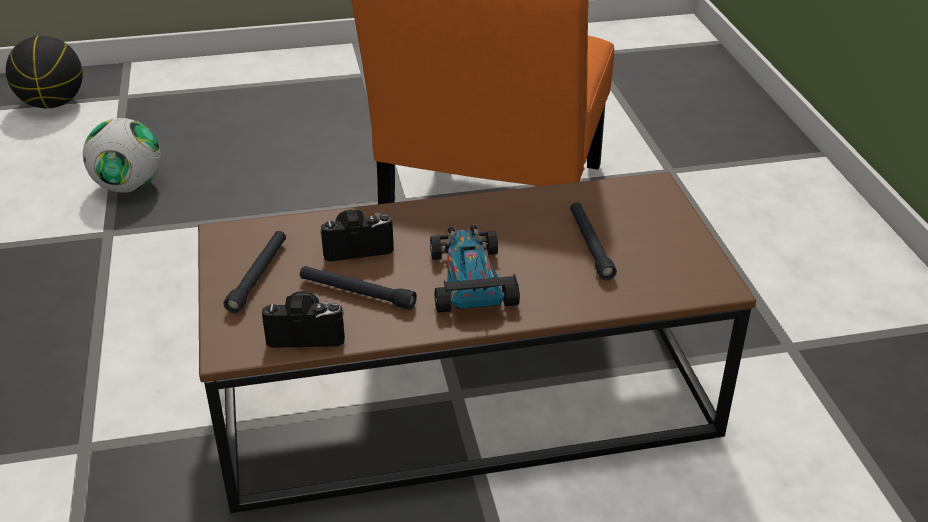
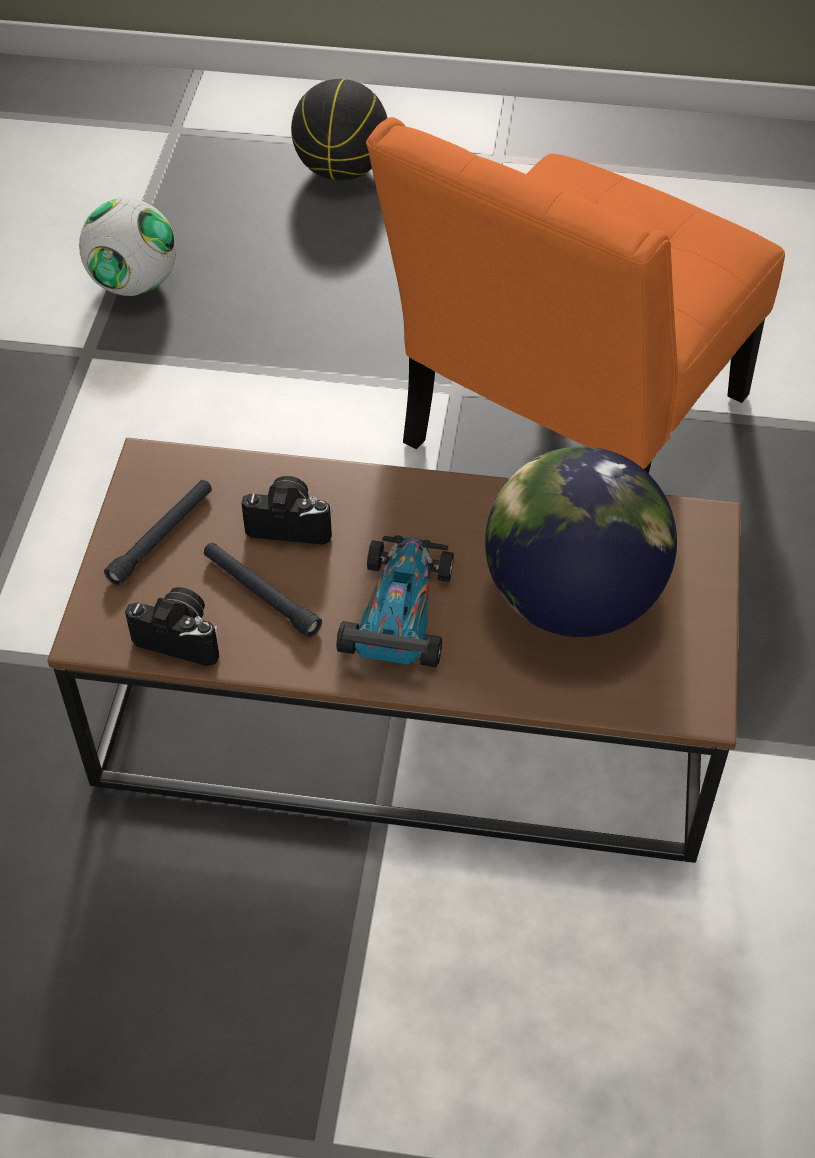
camera: 20 degrees right, 15 degrees up
(53, 103) = (87, 123): basketball -> basketball (342, 170)
(590, 245) = (572, 598): black flashlight -> globe

